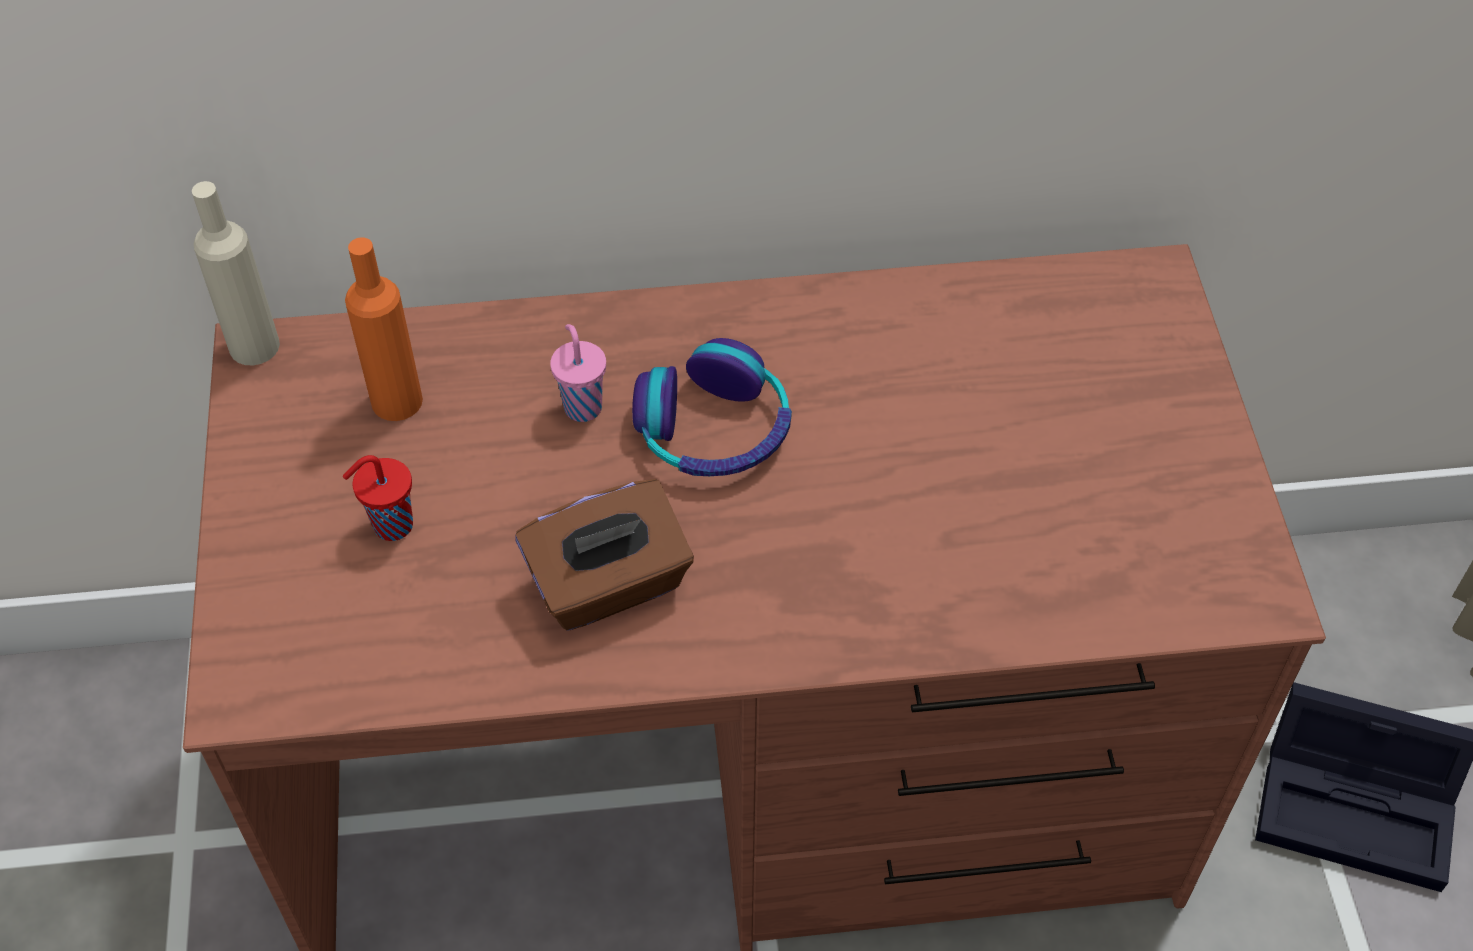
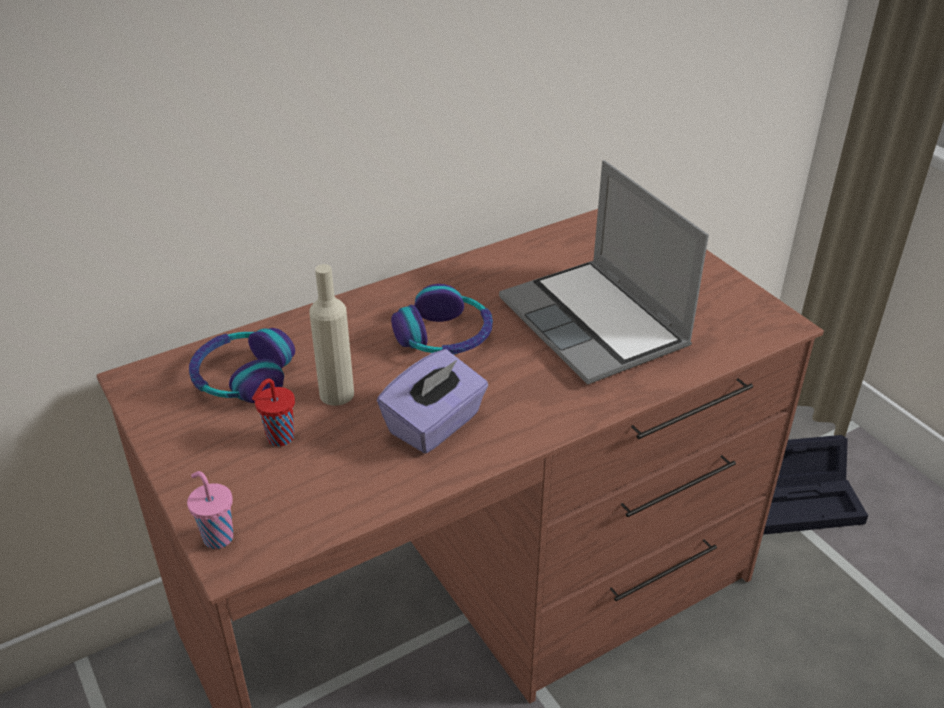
camera: 25 degrees left, 15 degrees down
(254, 346) = (130, 377): beige bottle -> beige bottle (336, 394)
(397, 401) = (243, 377): orange bottle -> headphones
(582, 406) = (360, 348): pink cup -> pink cup (217, 537)
(609, 585) = (435, 425): brown tissue box -> purple tissue box
(957, 489) = (596, 324): none -> laptop

